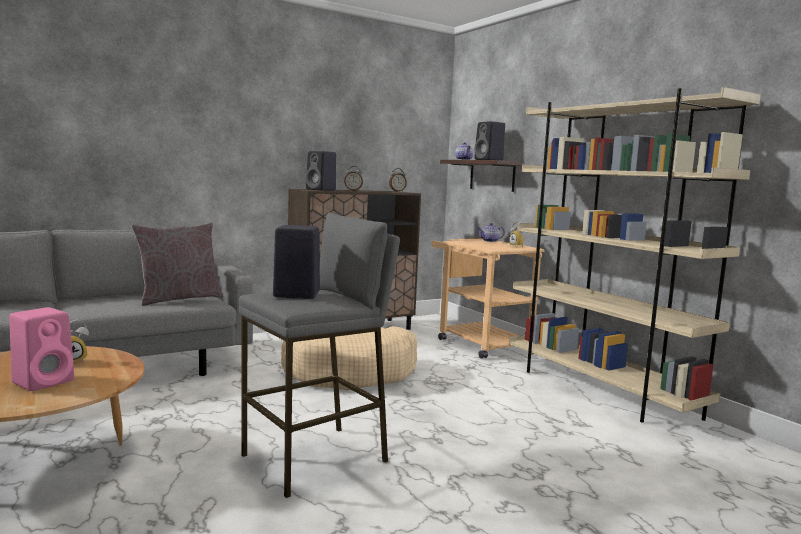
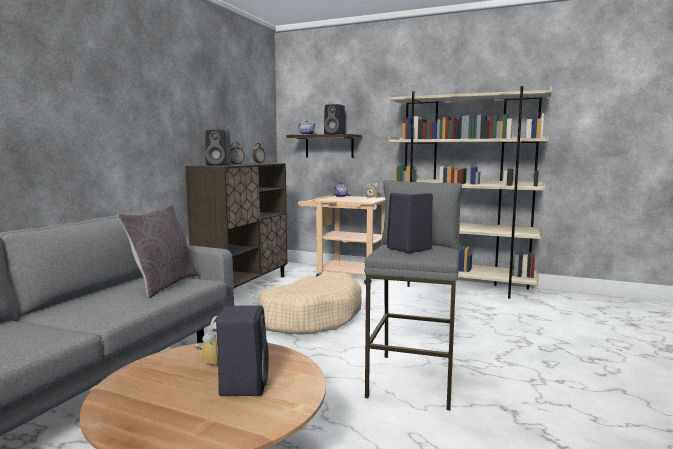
camera: 35 degrees left, 0 degrees up
(45, 381) = (244, 384): pink speaker -> black speaker

